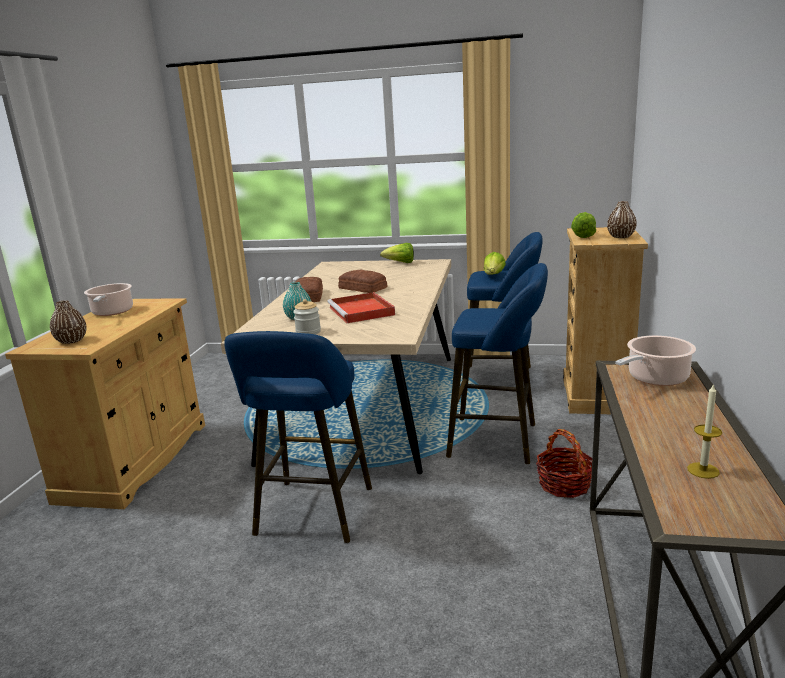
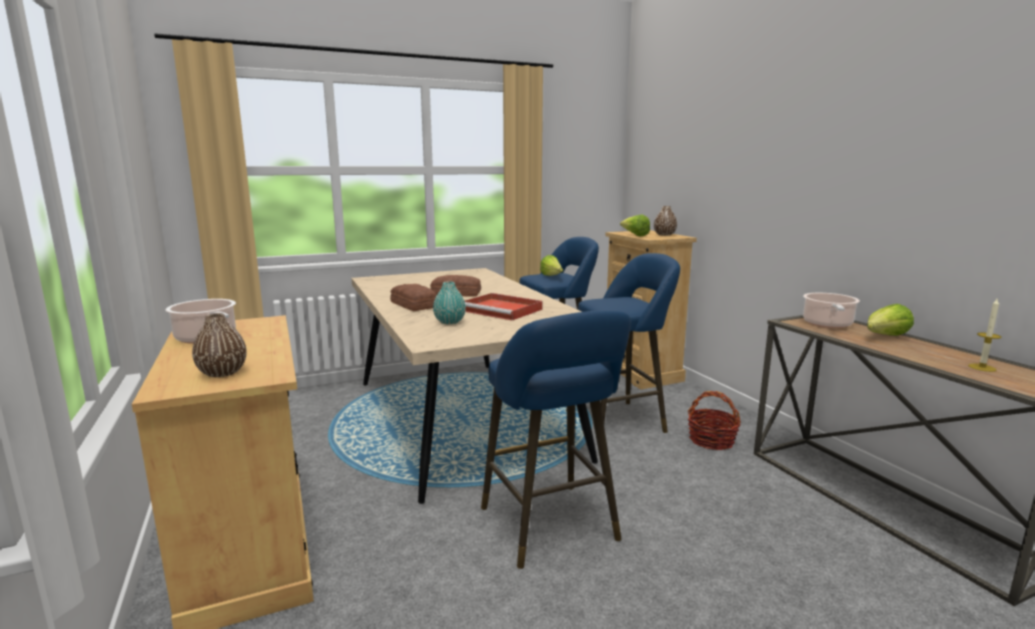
camera: 35 degrees left, 5 degrees down
(308, 332) = (491, 331): jar -> none
(400, 263) = (444, 273): lettuce -> lettuce (885, 337)

